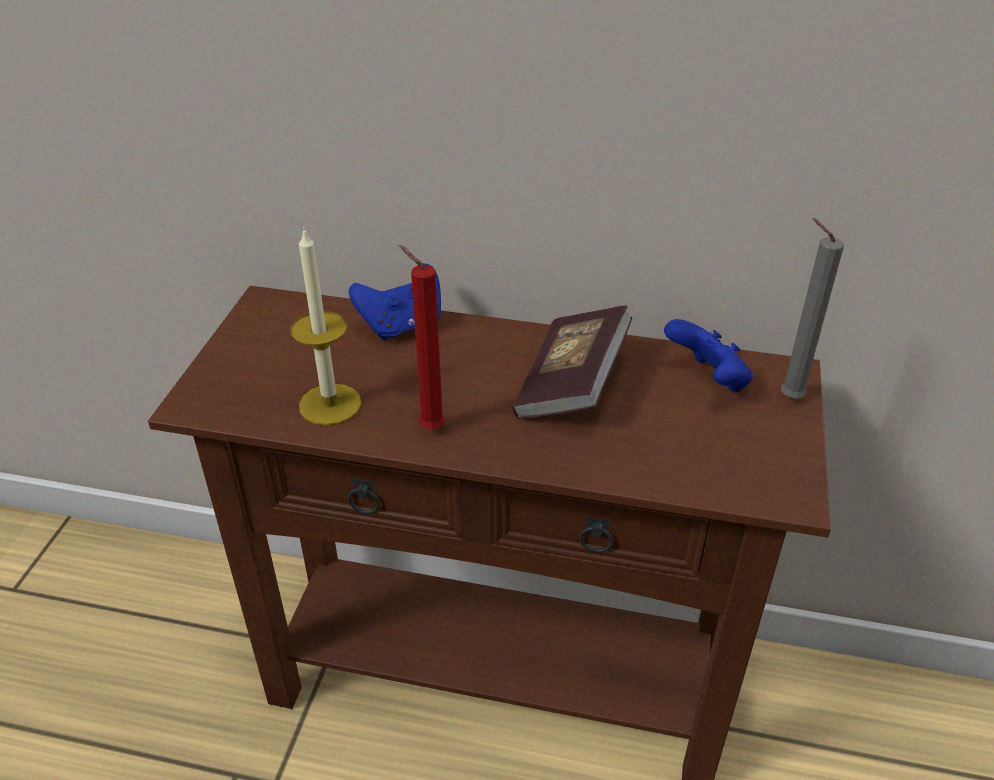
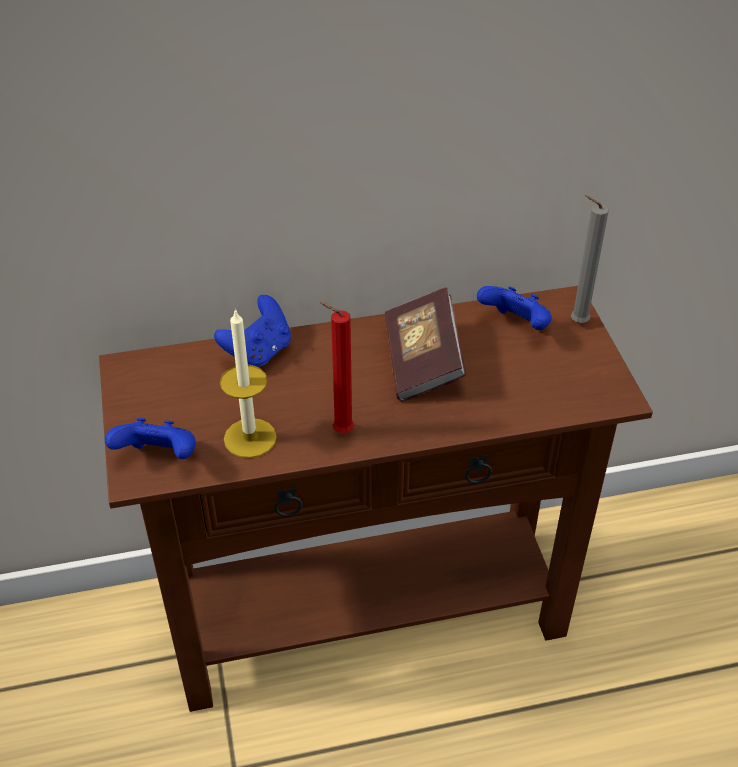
camera: 25 degrees left, 5 degrees up
(227, 394) = (159, 458): none -> blue game controller

